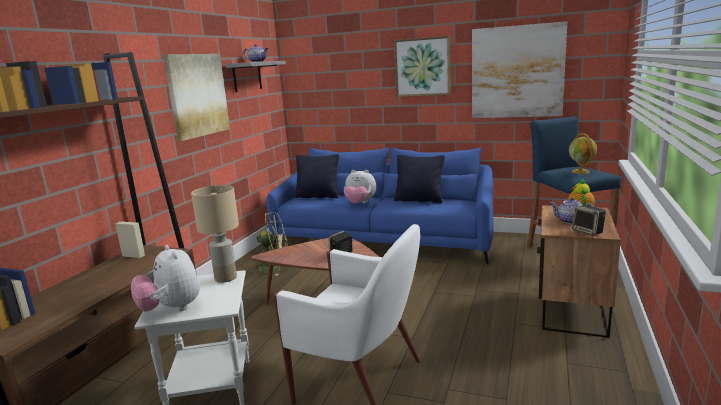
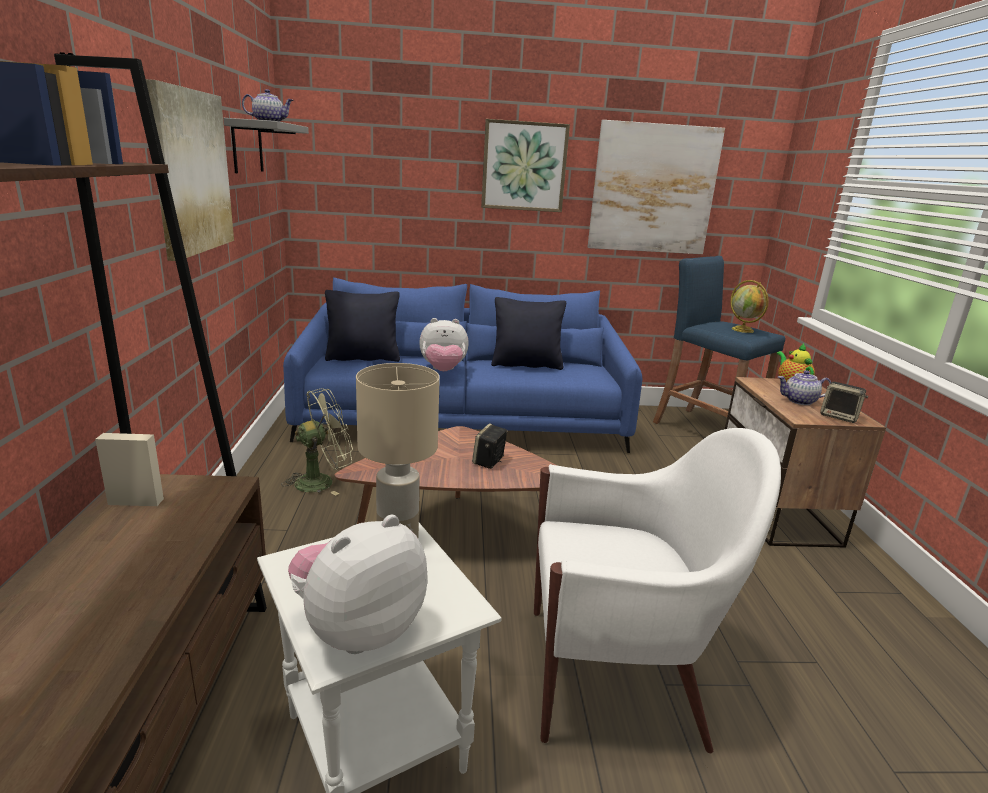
camera: 25 degrees left, 5 degrees up
(171, 309) = (358, 629): plush toy -> plush toy turned 105 degrees clockwise

